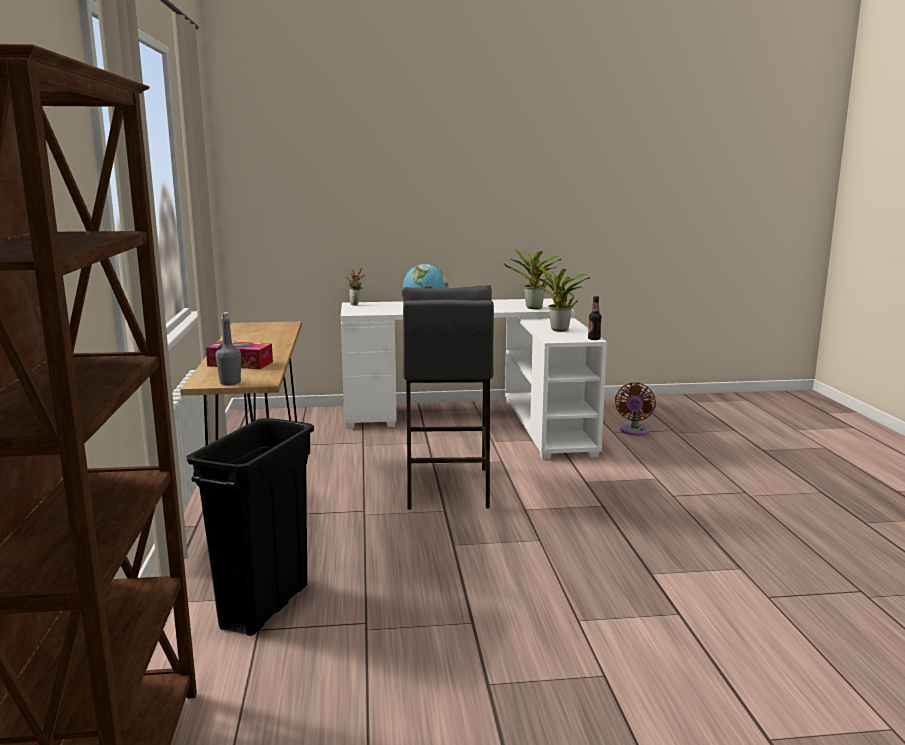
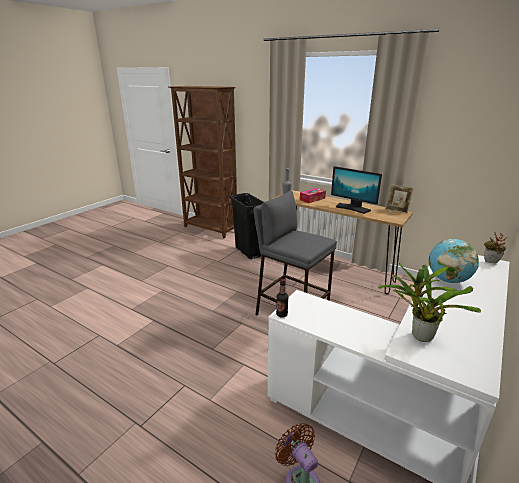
camera: 130 degrees right, 10 degrees up
(236, 327) = (397, 210): none -> picture frame
(262, 341) = (353, 208): none -> monitor
(559, 330) = (330, 317): potted plant -> none

